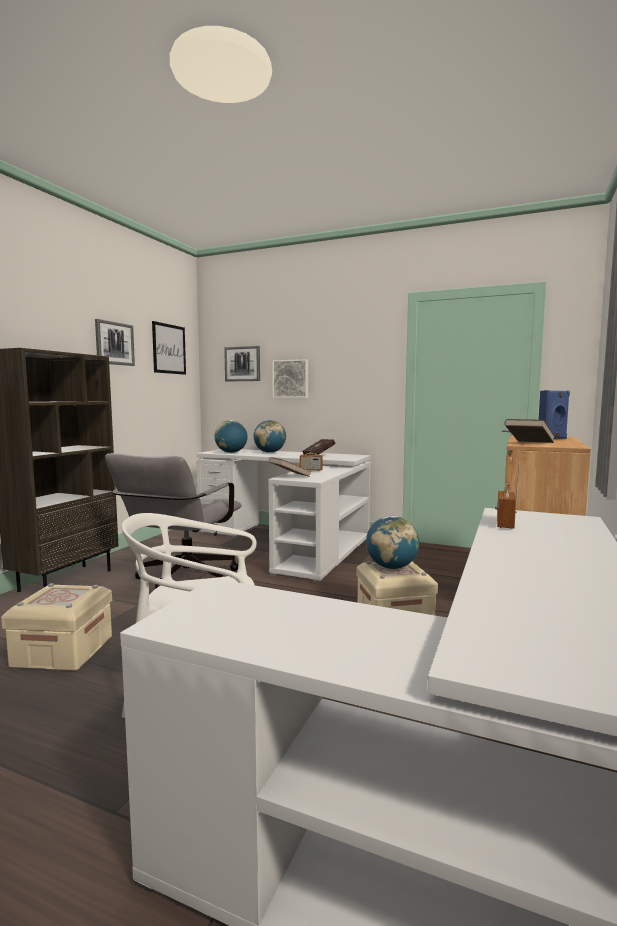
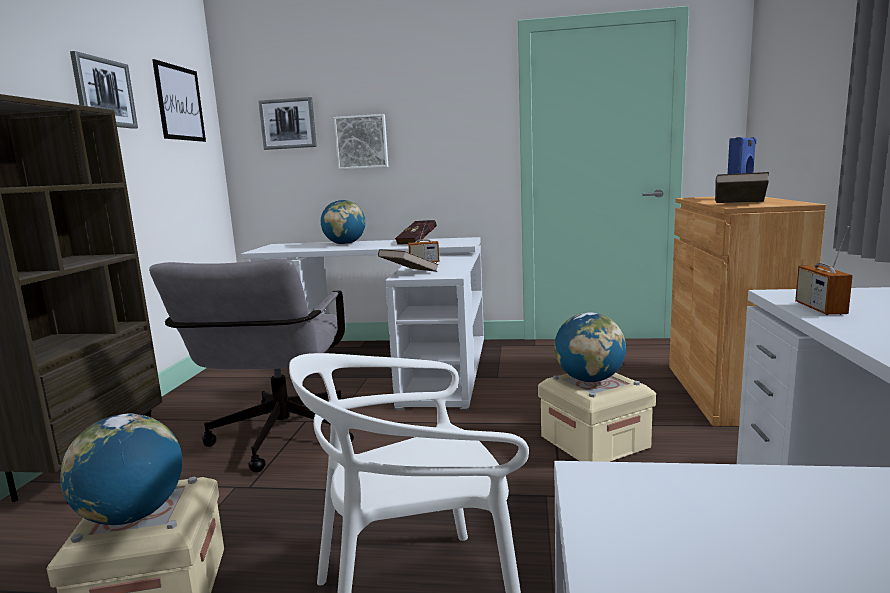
camera: 15 degrees left, 5 degrees up
(231, 452) = (291, 248): globe -> globe (132, 515)

